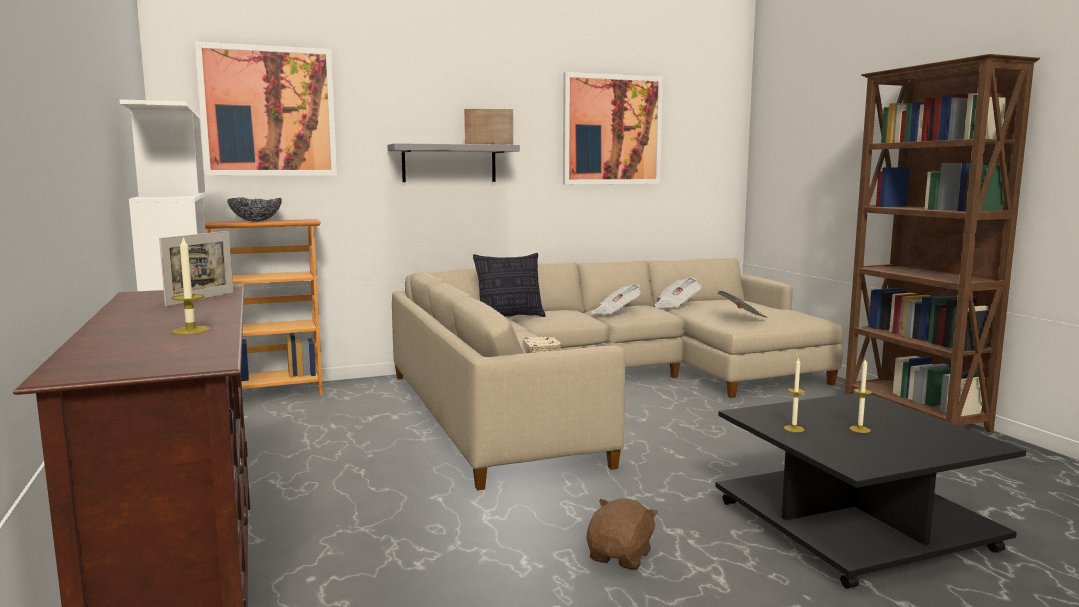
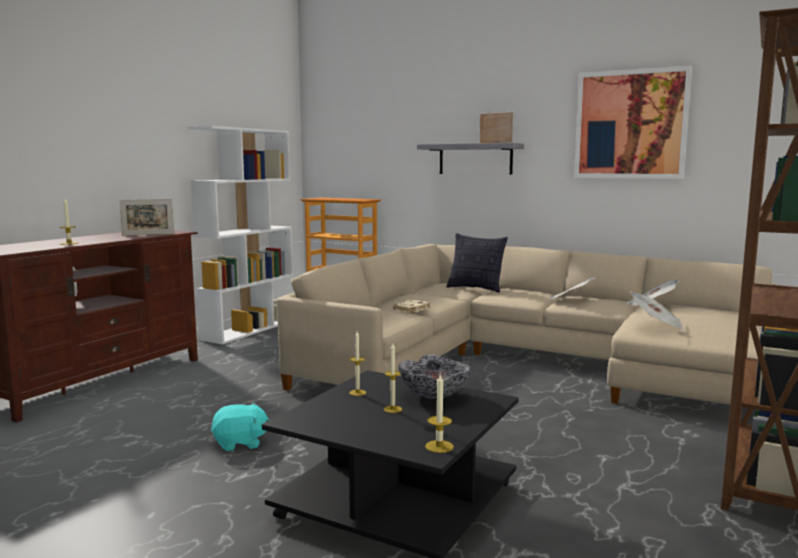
camera: 50 degrees right, 0 degrees up
(256, 221) = (339, 198): bowl -> bowl (434, 395)
(268, 111) = (359, 124): picture -> none
(621, 556) = (240, 443): brown plush toy -> turquoise plush toy
(974, 438) = (439, 446): none -> candle

